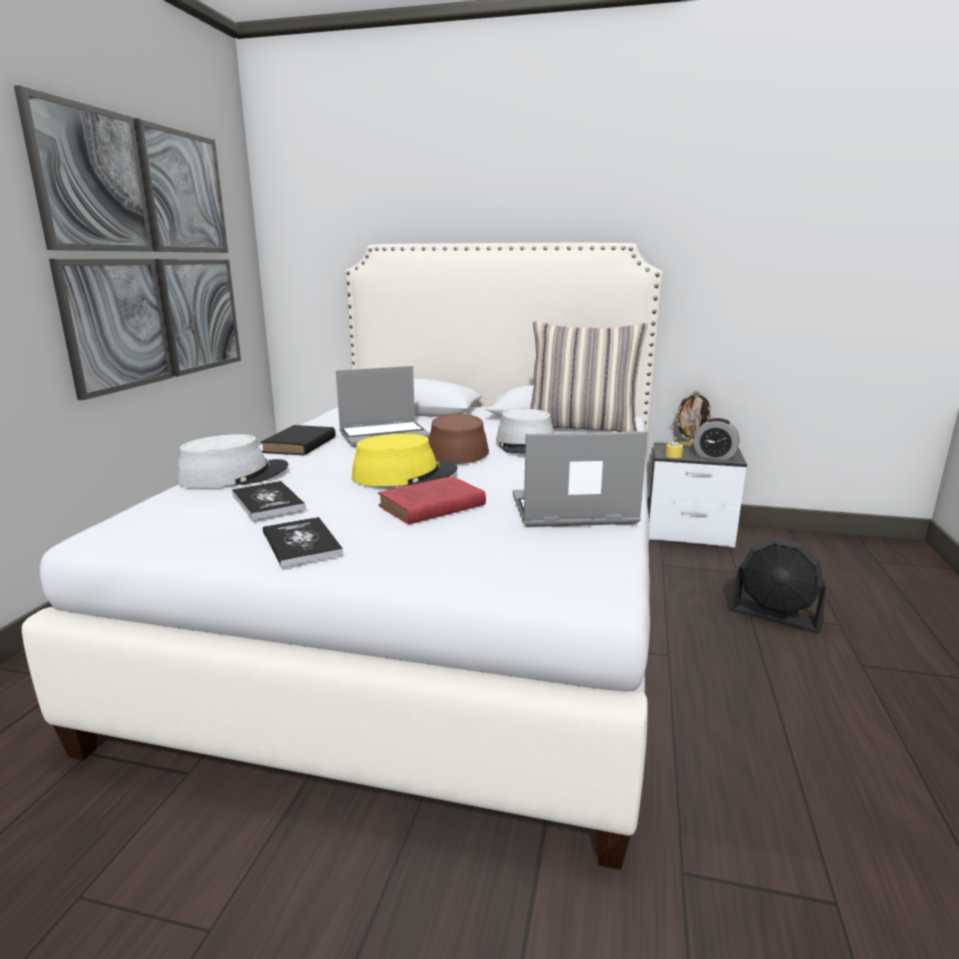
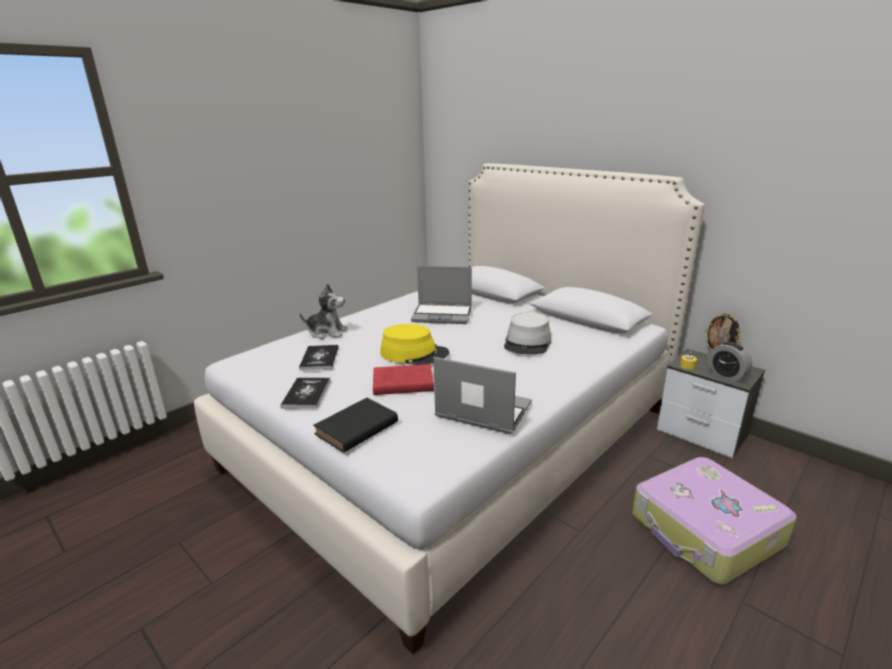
camera: 30 degrees right, 5 degrees up
(151, 255) = (335, 175): picture -> none
(234, 475) = (327, 332): grey hat -> plush toy
(298, 445) = (384, 314): black book -> black book (355, 429)
(457, 450) = (473, 337): brown hat -> none
(582, 428) = (592, 332): pillow -> none
(775, 616) = (705, 531): black fan -> suitcase

